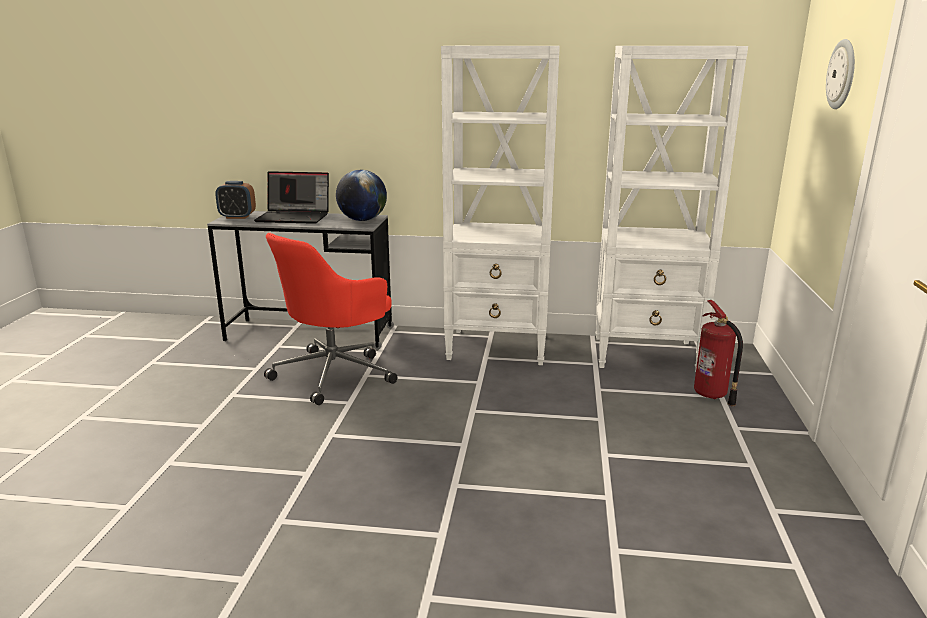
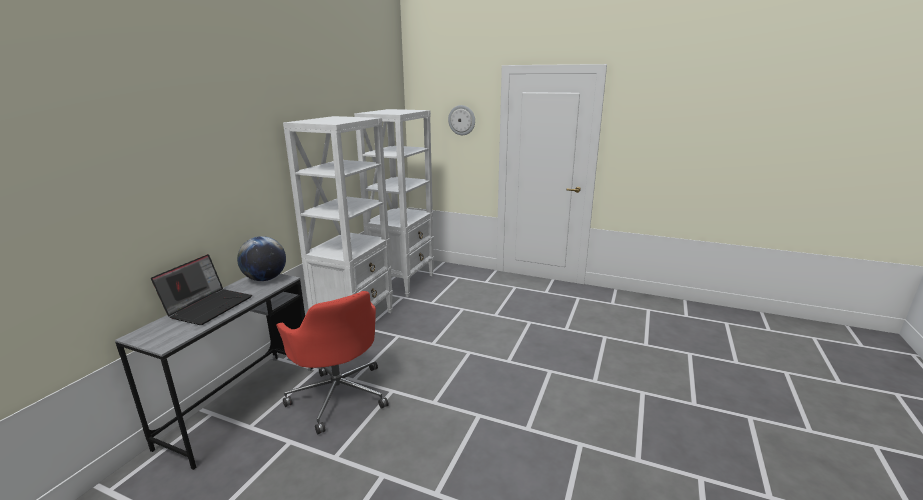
camera: 75 degrees left, 0 degrees up
(237, 217) = (159, 336): alarm clock -> none
(711, 395) = (455, 278): fire extinguisher -> none

